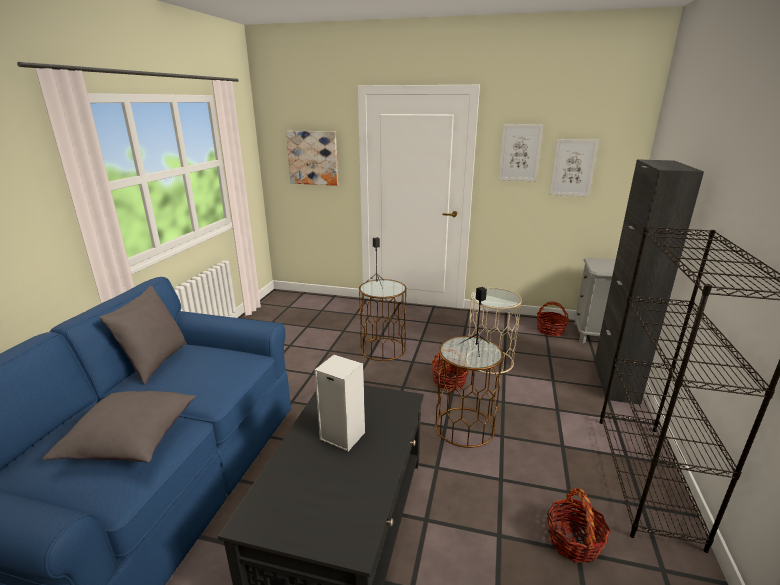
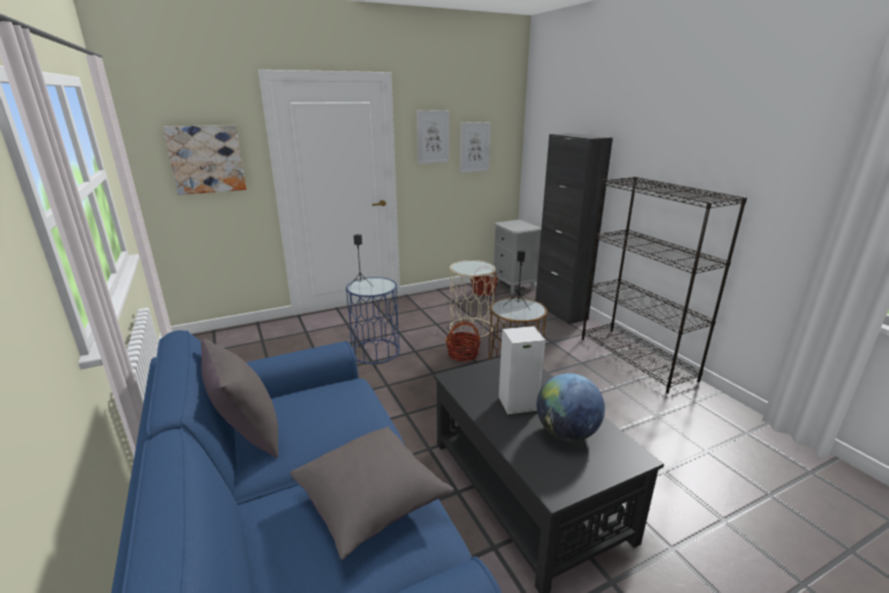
camera: 40 degrees left, 0 degrees up
(336, 484) = (566, 433): none -> globe
(383, 349) = (375, 351): brown side table -> blue side table
(574, 541) = (649, 411): basket -> none

